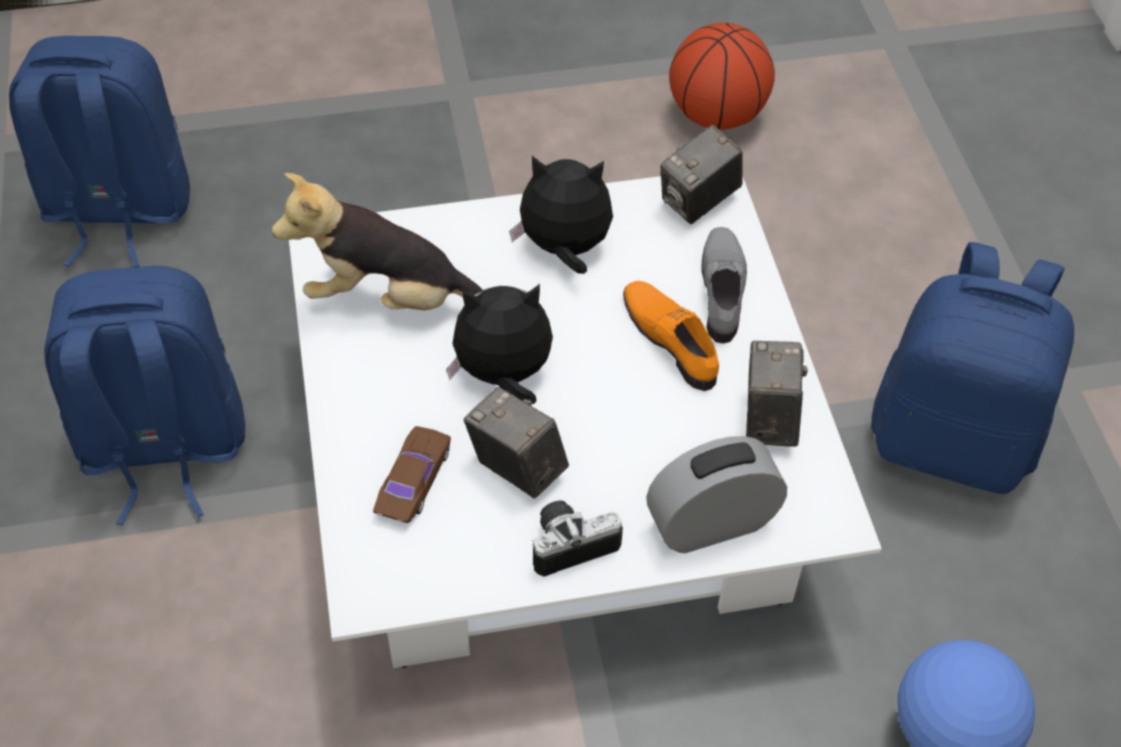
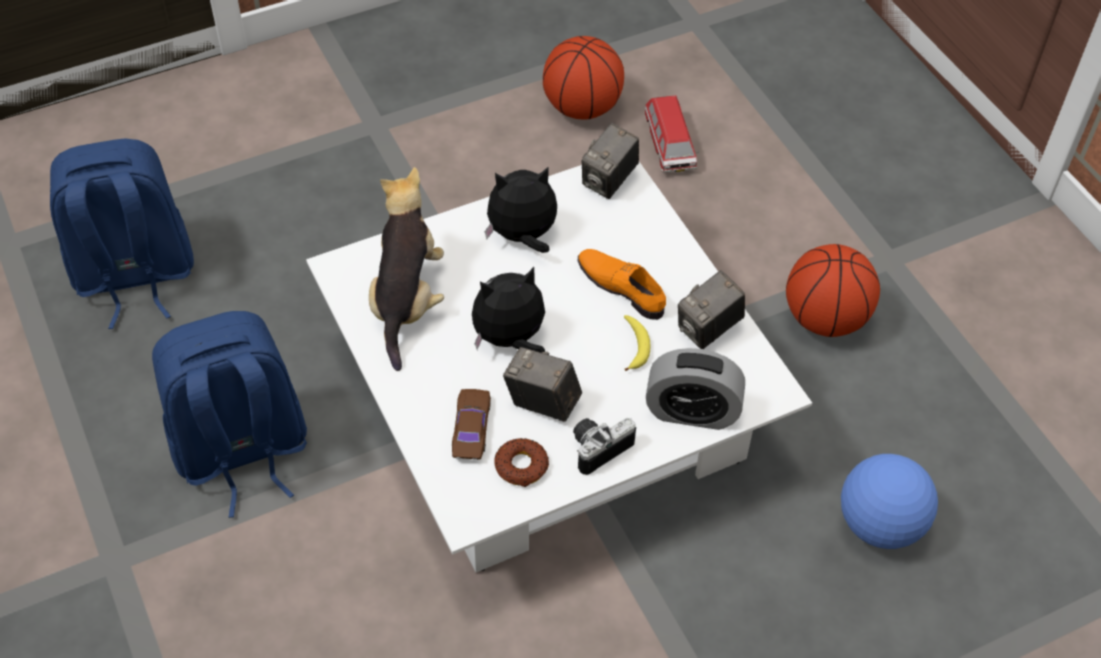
camera: 15 degrees left, 0 degrees up
(391, 299) = (406, 300): plush toy -> plush toy turned 105 degrees clockwise
(461, 544) = (521, 466): none -> donut
(663, 420) = (635, 346): none -> banana
(711, 523) = (692, 411): alarm clock -> alarm clock turned 135 degrees counterclockwise
(724, 288) = (647, 242): grey shoe -> none
(768, 418) = (708, 329): camera -> camera turned 120 degrees counterclockwise
(812, 181) = (669, 145): none -> toy car
(952, 440) = (824, 319): blue backpack -> basketball

